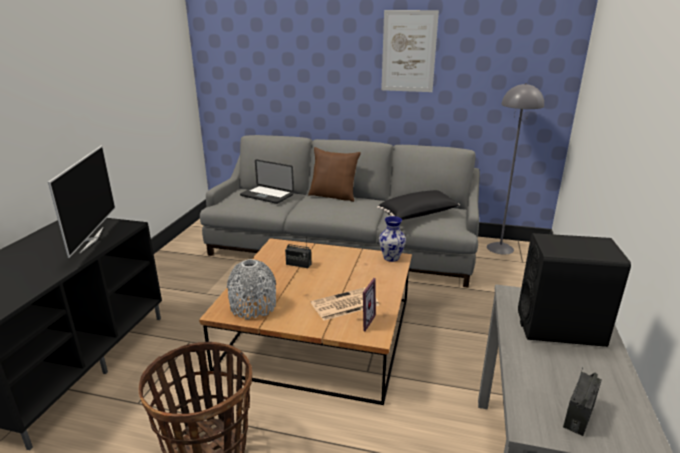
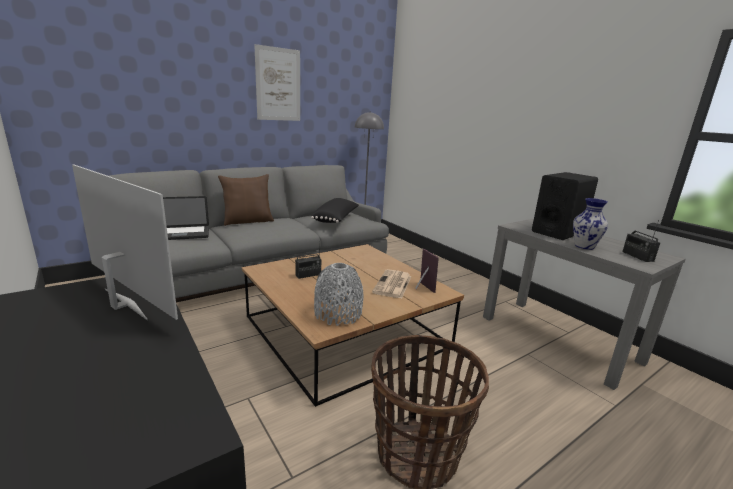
camera: 50 degrees left, 5 degrees down
(391, 258) = (361, 249): vase -> vase (584, 246)

